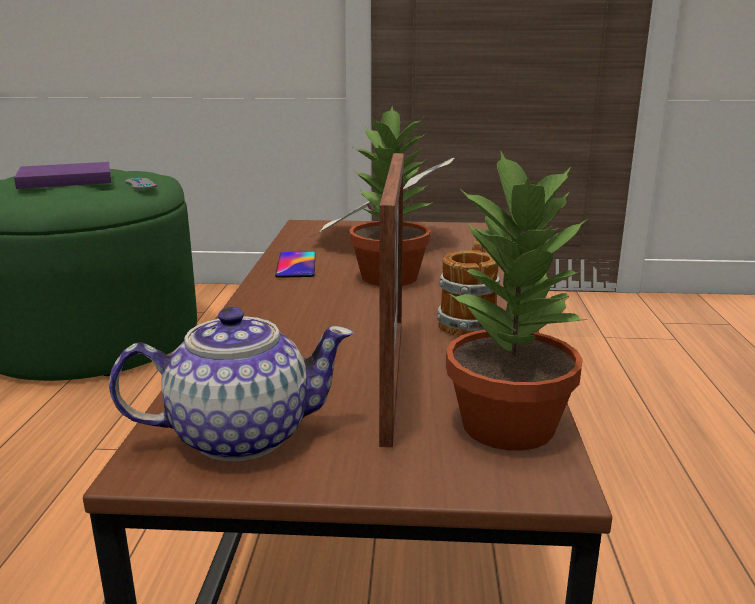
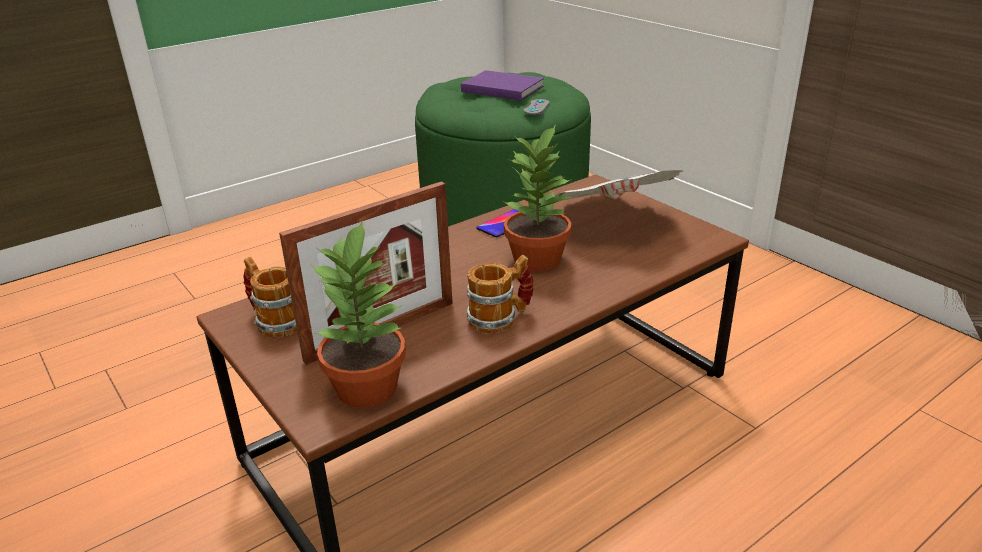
camera: 50 degrees right, 10 degrees up
(238, 435) = (275, 321): teapot -> mug

